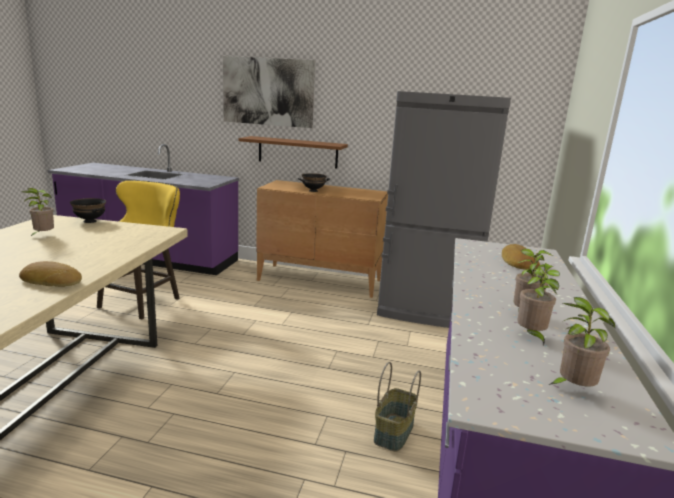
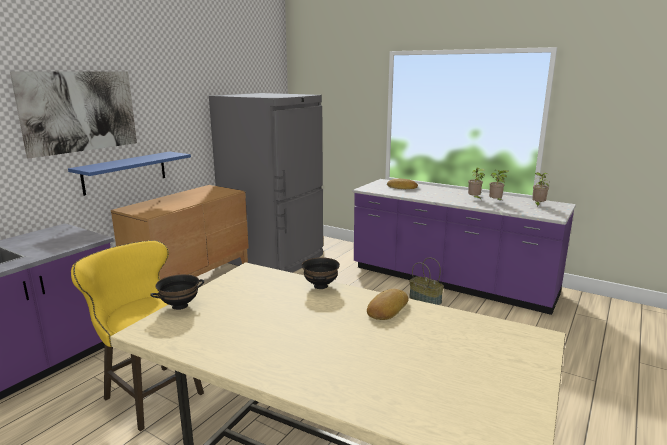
camera: 70 degrees left, 0 degrees up
(43, 236) = (232, 327): potted plant -> none
(297, 152) = (125, 172): brown shelf -> blue shelf
(313, 191) = (184, 203): black bowl -> black bowl (321, 286)

